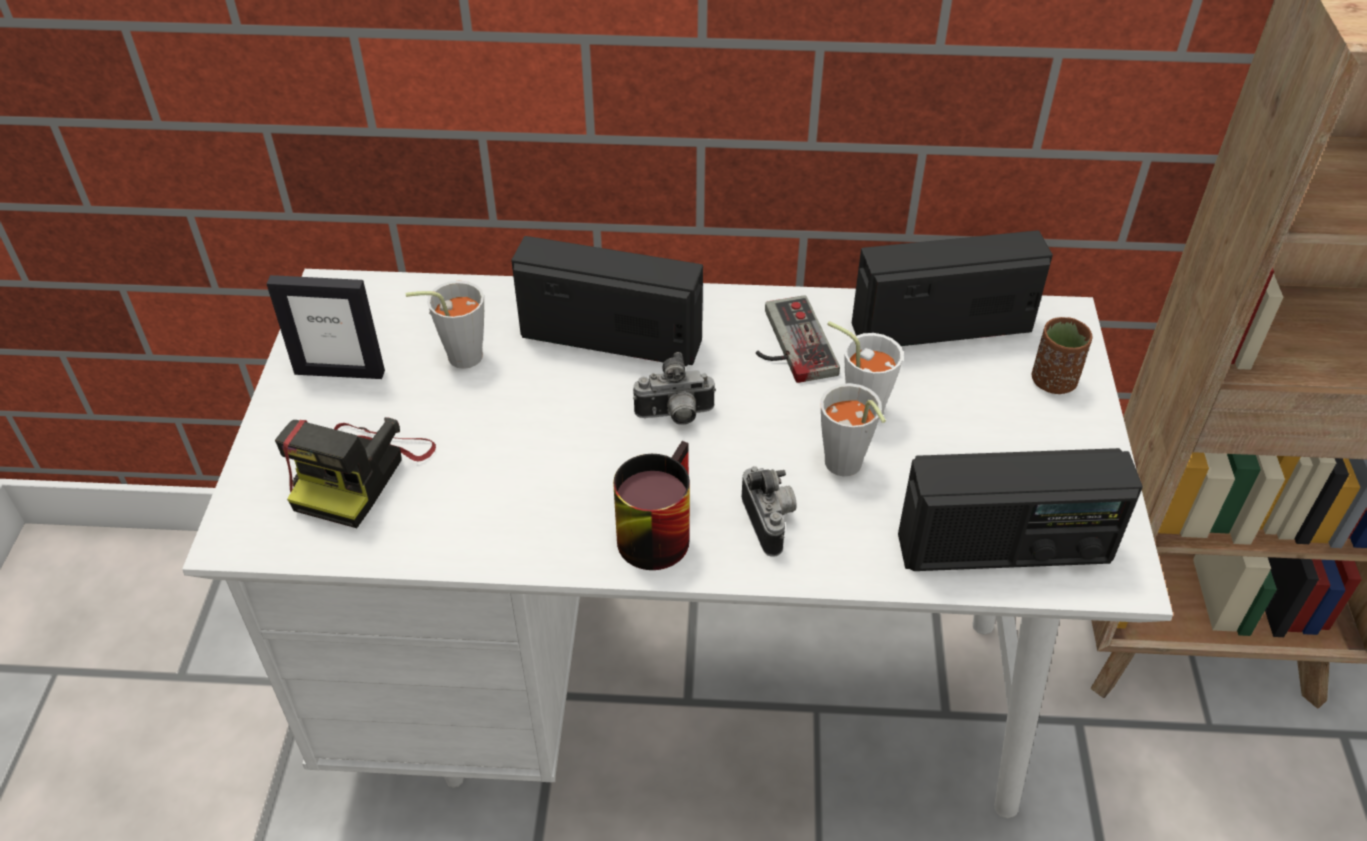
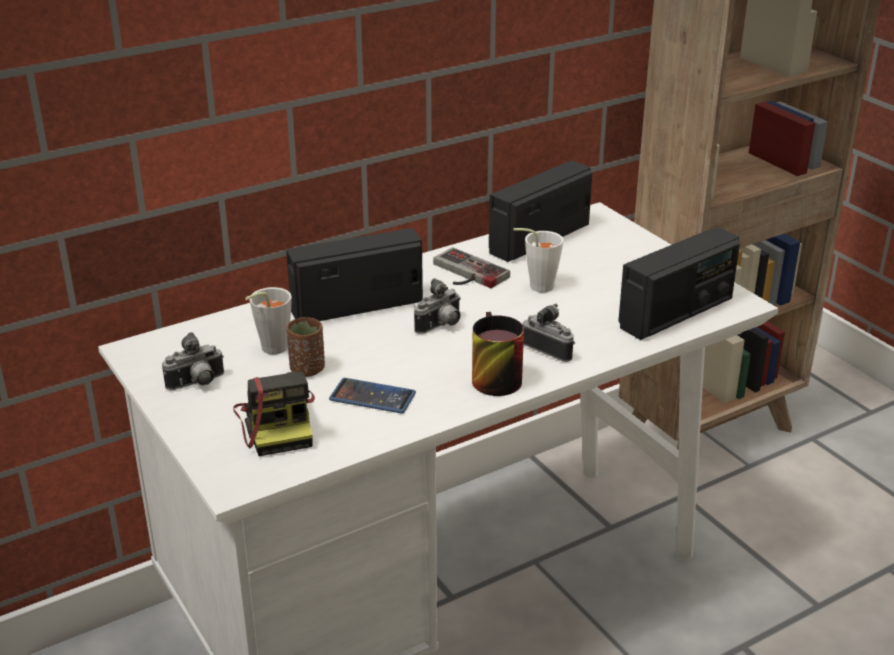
camera: 35 degrees left, 15 degrees down
(340, 372) = (197, 384): picture frame -> camera
(492, 487) = (372, 397): none -> phone
(846, 469) = (562, 313): grey cup -> none
(1053, 381) = (621, 241): brown cup -> brown cup (307, 369)

